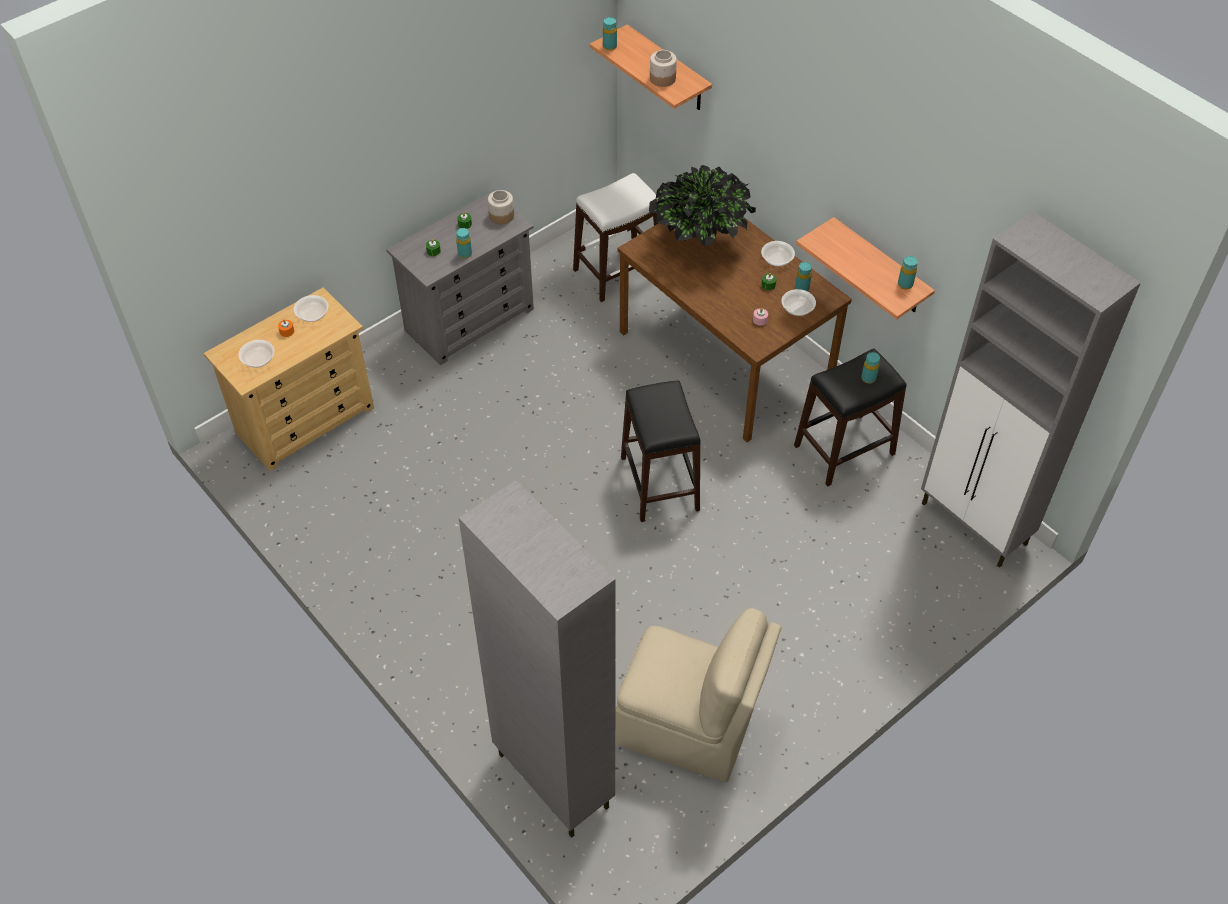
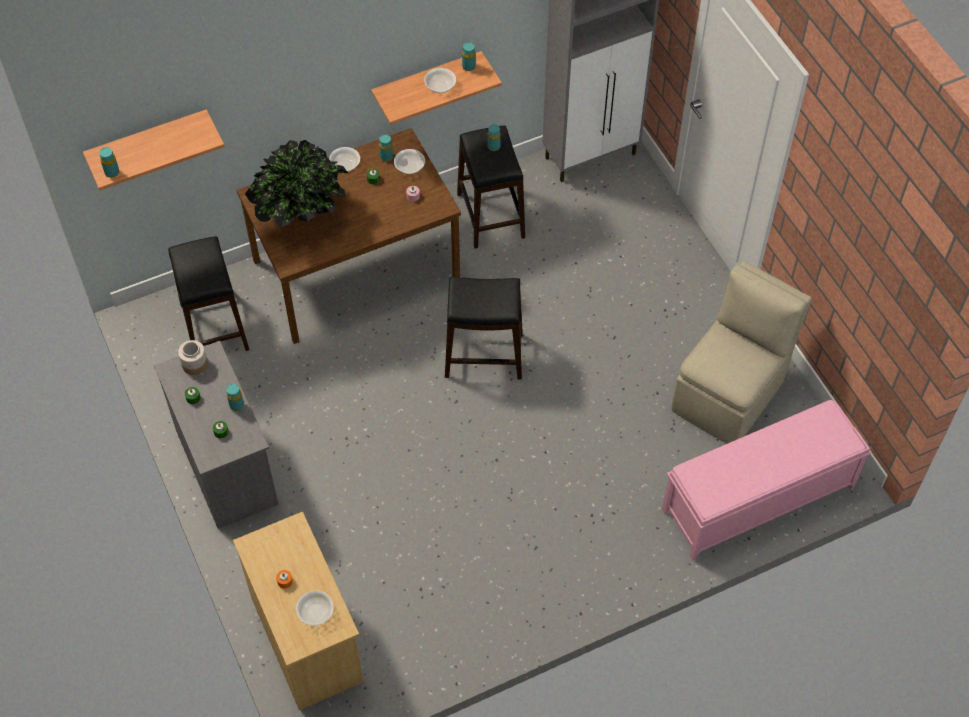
camera: 75 degrees left, 5 degrees up
(312, 315) = (270, 554): bowl -> bowl (440, 86)
(552, 779) = (756, 499): grey cabinet -> pink bench
(617, 271) = (214, 327): white stool -> black stool
(662, 79) = (182, 143): jar -> none

